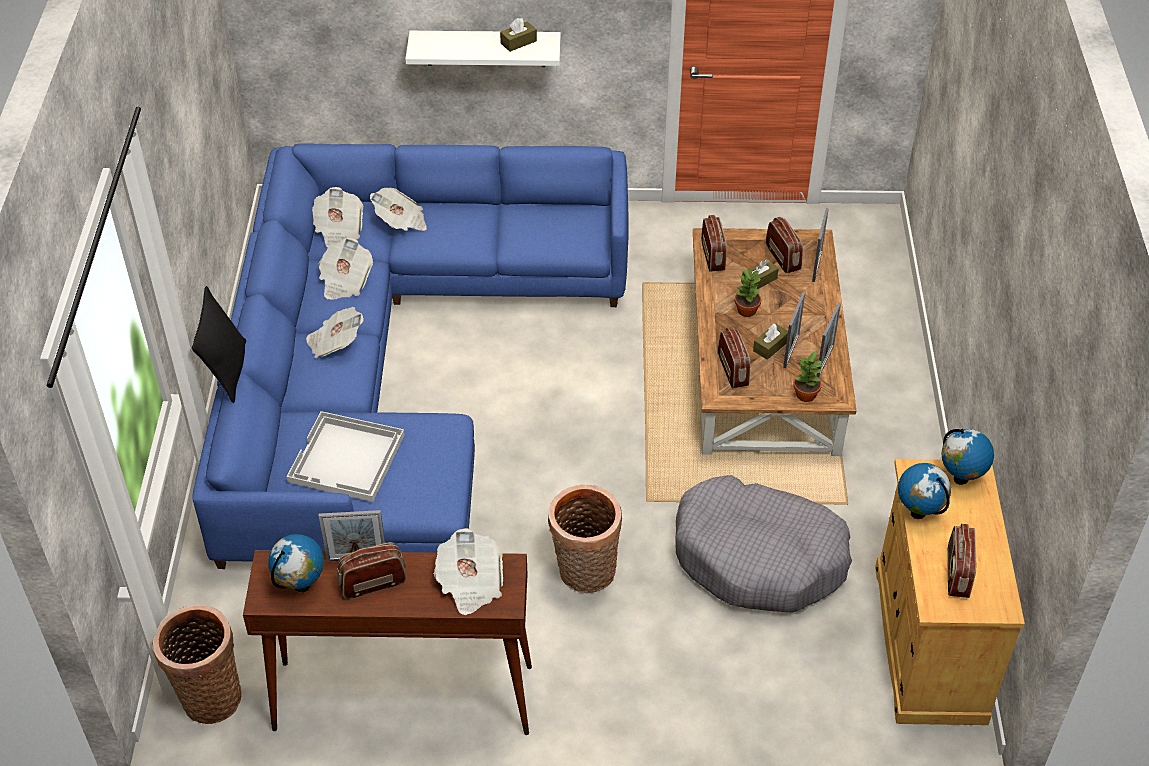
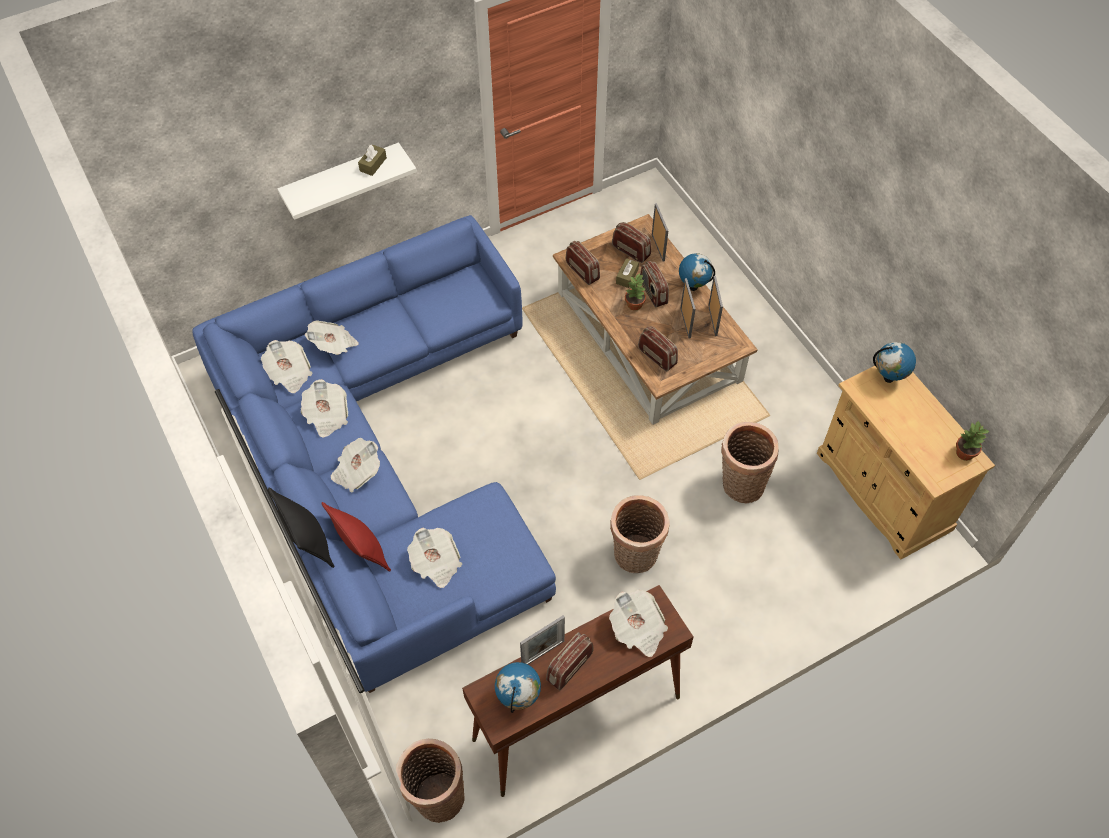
camera: 30 degrees left, 10 degrees up
(286, 416) = (362, 551): none -> red pillow
(347, 459) = (436, 563): white tray -> newspaper
(758, 557) = (740, 484): grey dog bed -> basket
(770, 346) = (669, 326): brown tissue box -> none
(805, 395) = (717, 353): potted plant -> potted plant (964, 453)
(918, 512) = (880, 416): globe -> globe (693, 286)
(957, 574) = (933, 450): radio -> radio (653, 293)

